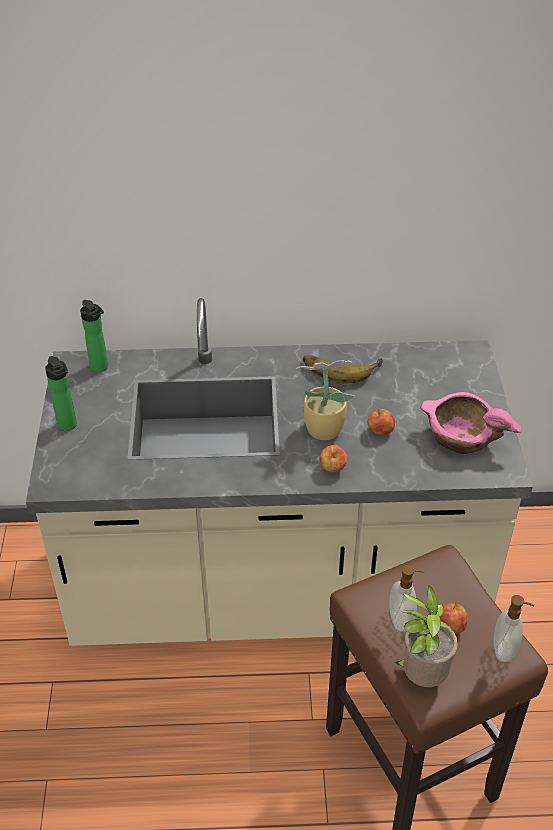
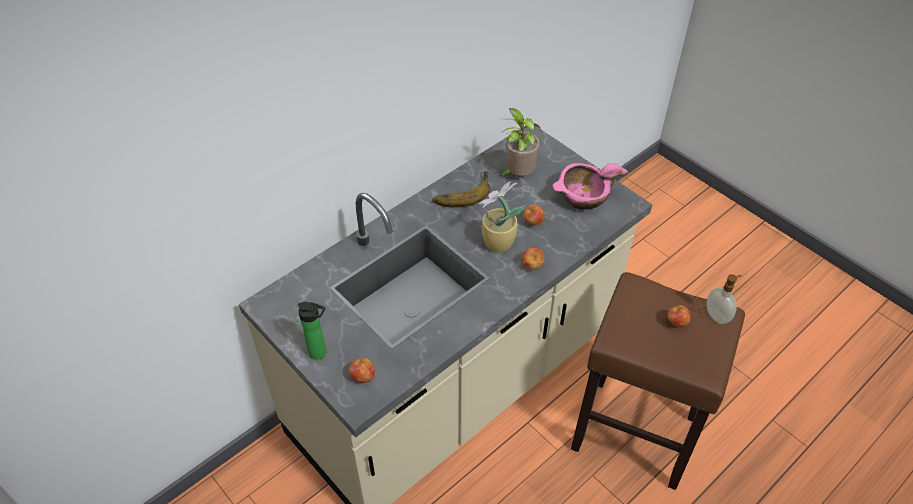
camera: 40 degrees left, 5 degrees up
(78, 466) = (363, 377): none -> apple
(101, 368) = (293, 294): bottle -> none
(402, 619) = (649, 337): soap dispenser -> none
(421, 676) = (693, 364): potted plant -> potted plant (517, 175)

